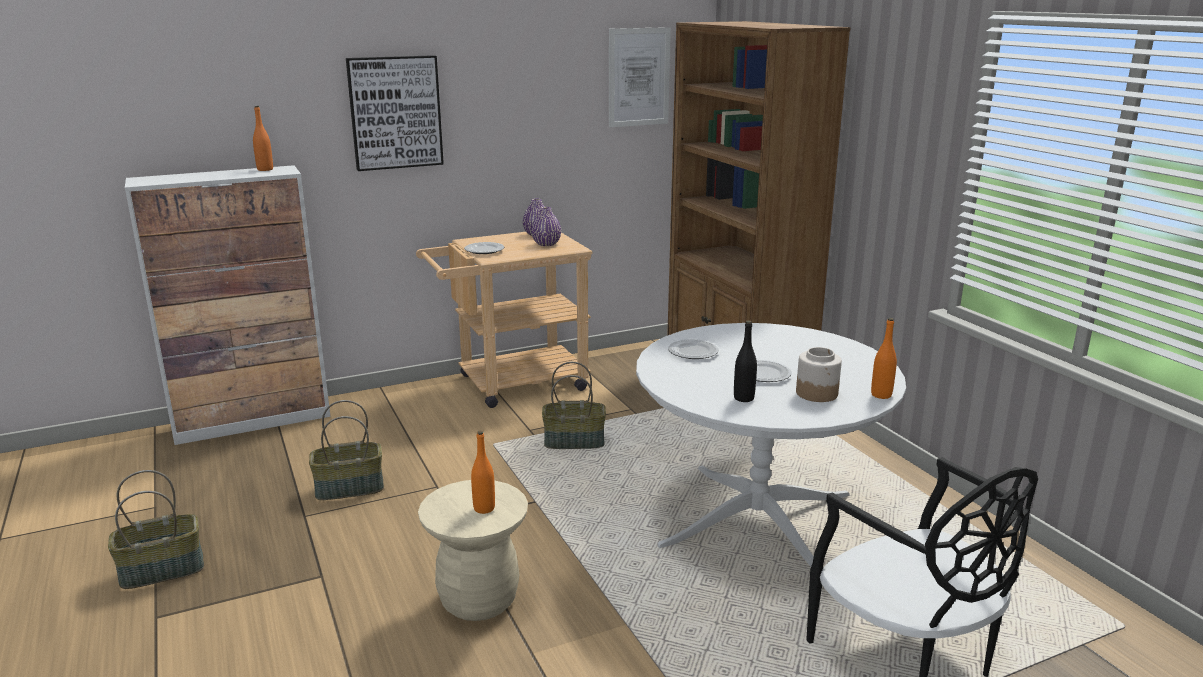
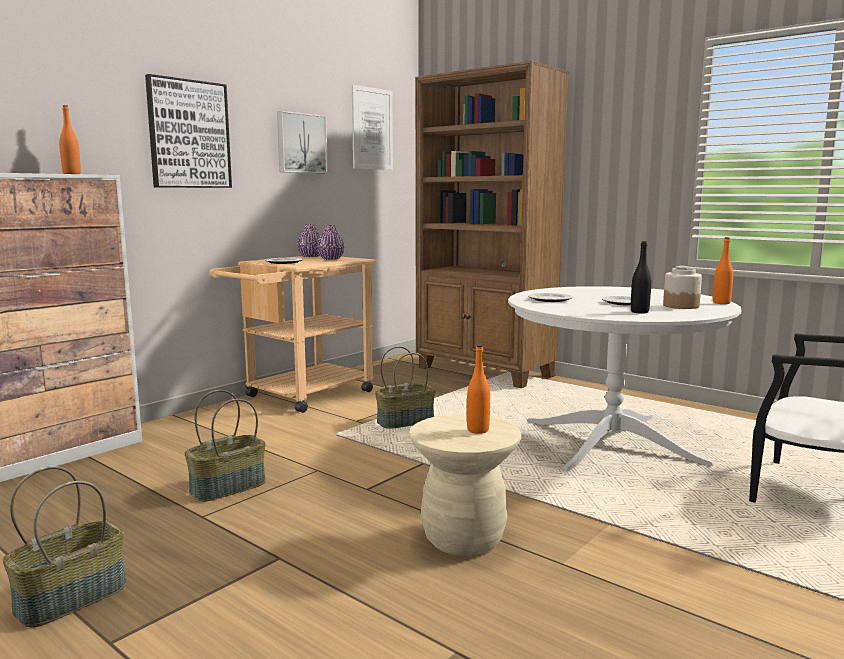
camera: 25 degrees left, 10 degrees down
(535, 106) = (300, 143): none -> picture

